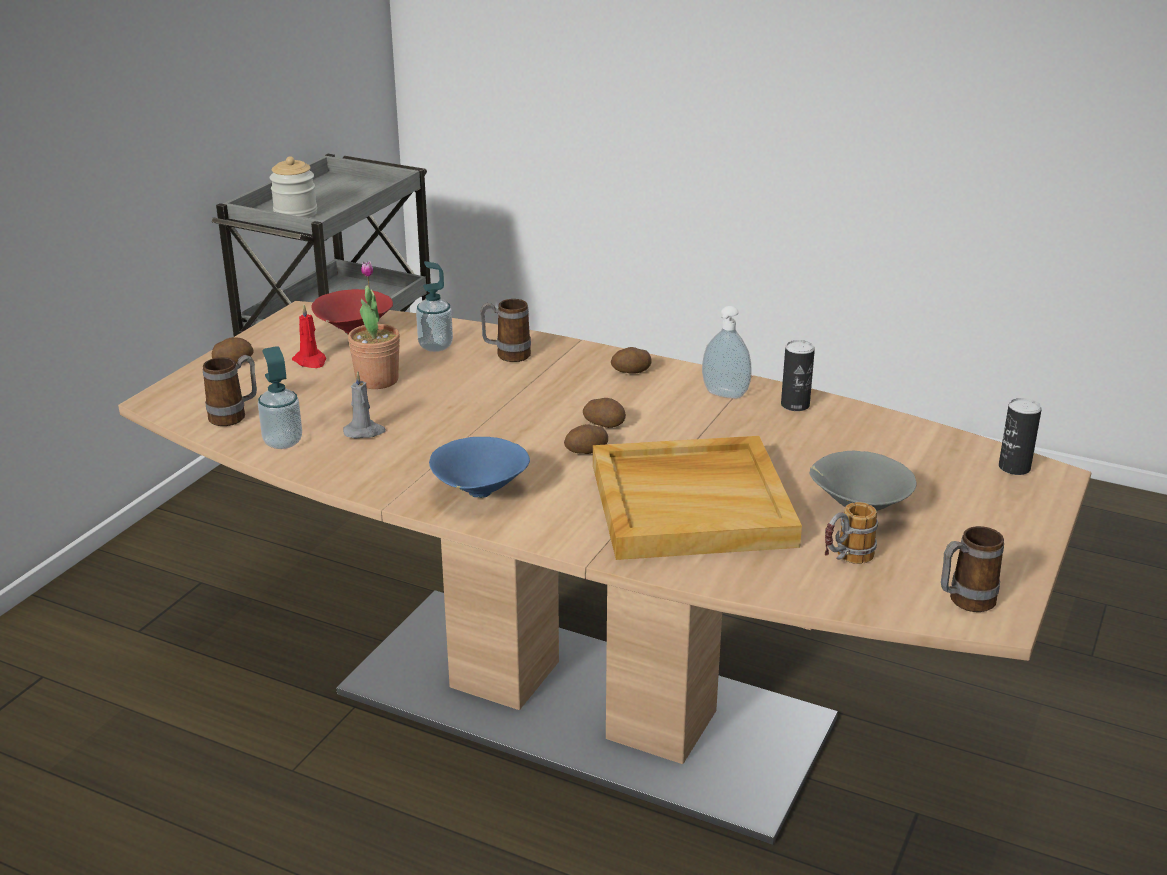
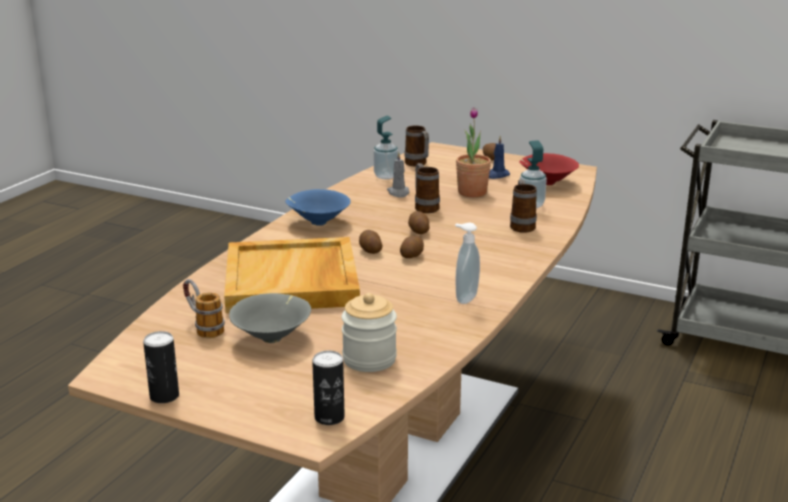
camera: 90 degrees right, 5 degrees down
(295, 214) = (743, 148): jar -> jar (369, 359)
(310, 361) = (497, 175): red candle -> blue candle
(631, 372) = (502, 265): potato -> potato (418, 231)
(795, 405) = (450, 325): can -> can (164, 396)
(964, 602) = (133, 366): mug -> mug (425, 207)

